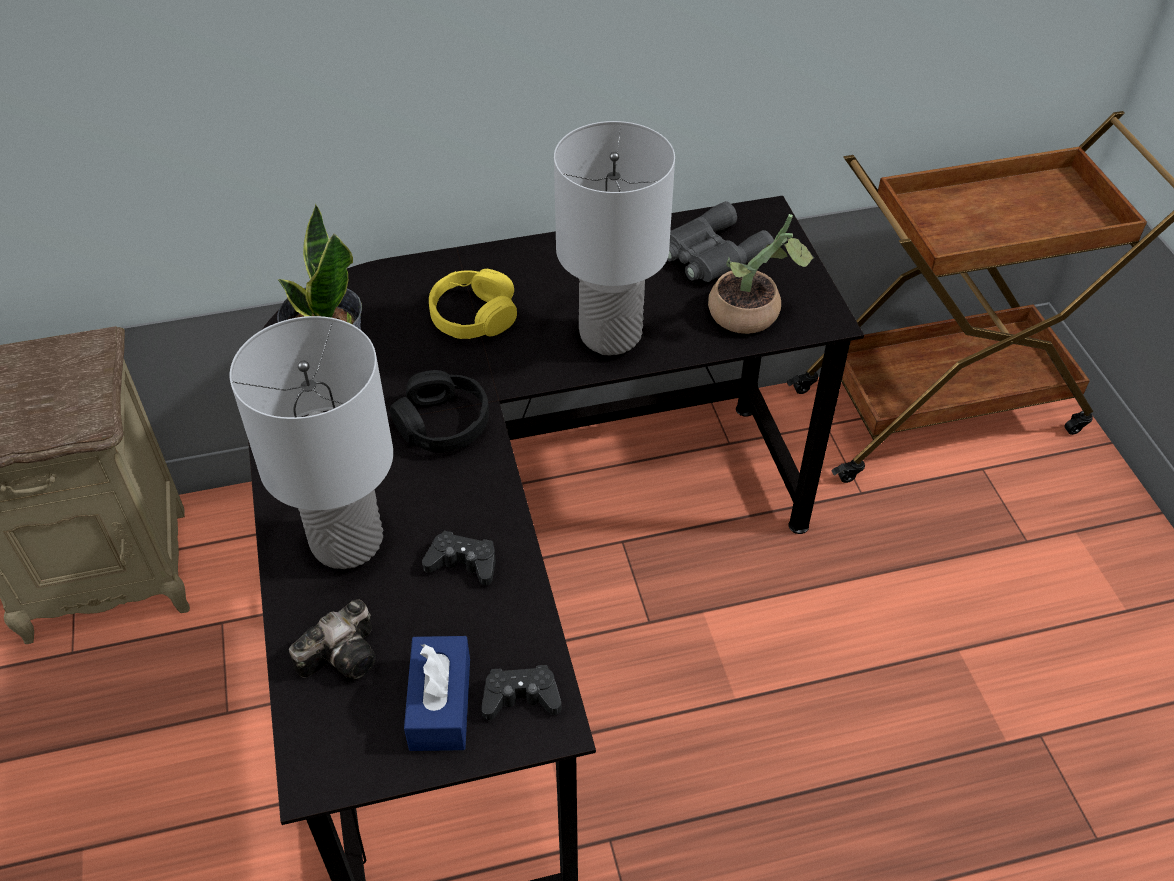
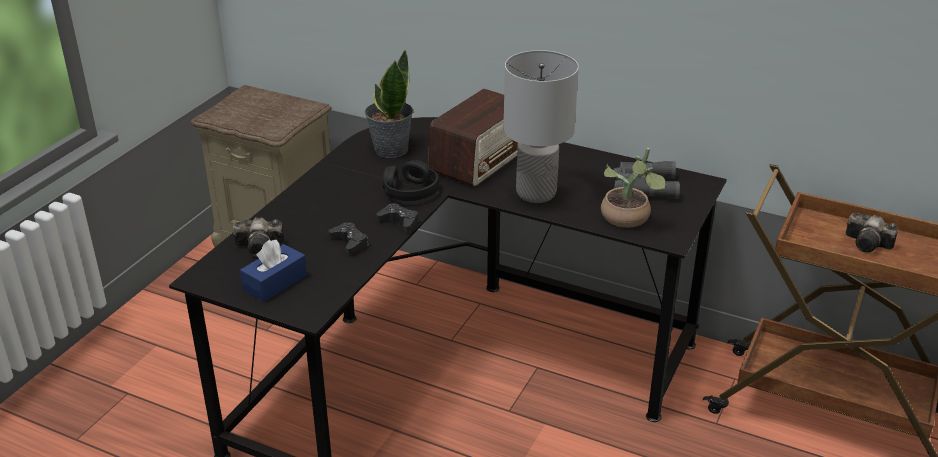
camera: 40 degrees right, 15 degrees down
(348, 547) = (310, 214): grey table lamp -> none
(473, 316) = (480, 159): yellow headphones -> radio
(521, 697) = (309, 299): black game controller -> black game controller (399, 222)
(997, 212) = (869, 244): none -> camera

